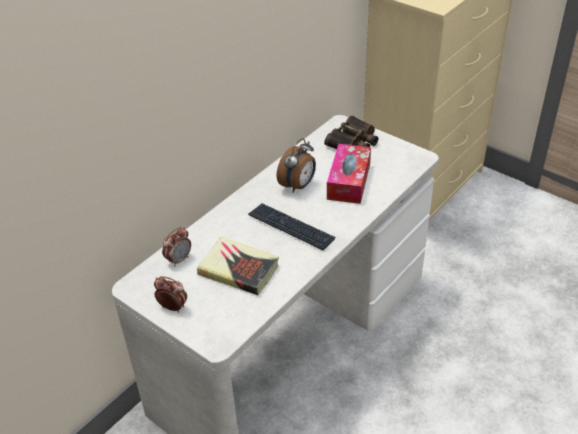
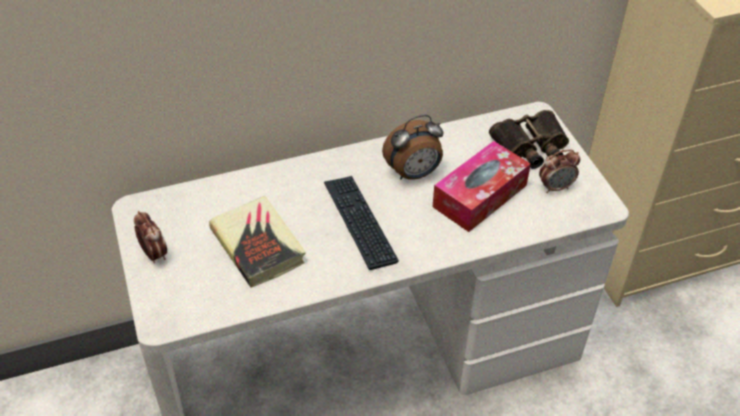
camera: 30 degrees right, 5 degrees up
(179, 259) = (207, 201): alarm clock -> alarm clock (555, 187)

